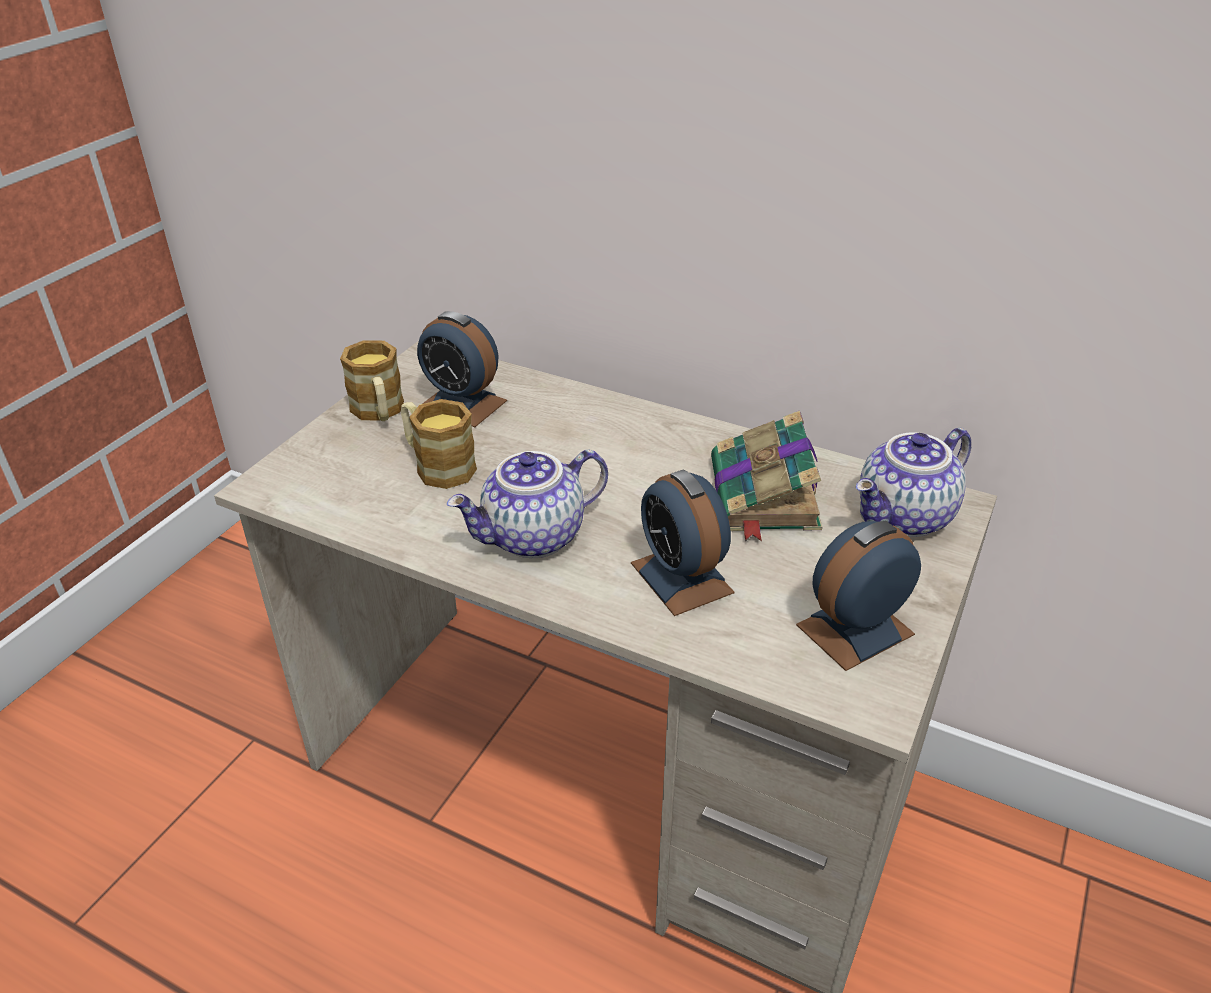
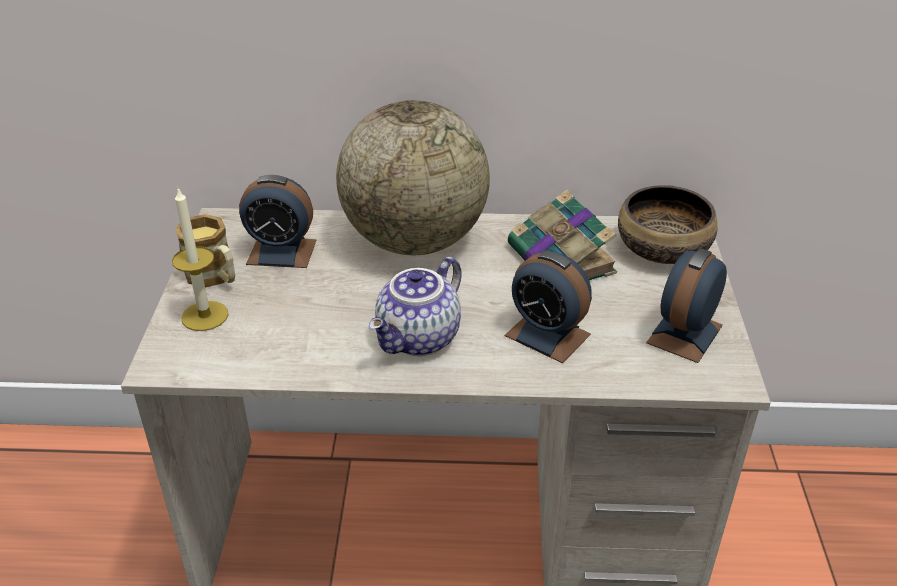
camera: 25 degrees left, 0 degrees up
(340, 449) = (205, 316): none -> candle
(437, 465) = (300, 306): mug -> none
(610, 429) = (414, 241): none -> globe
(905, 518) = (664, 249): teapot -> bowl

